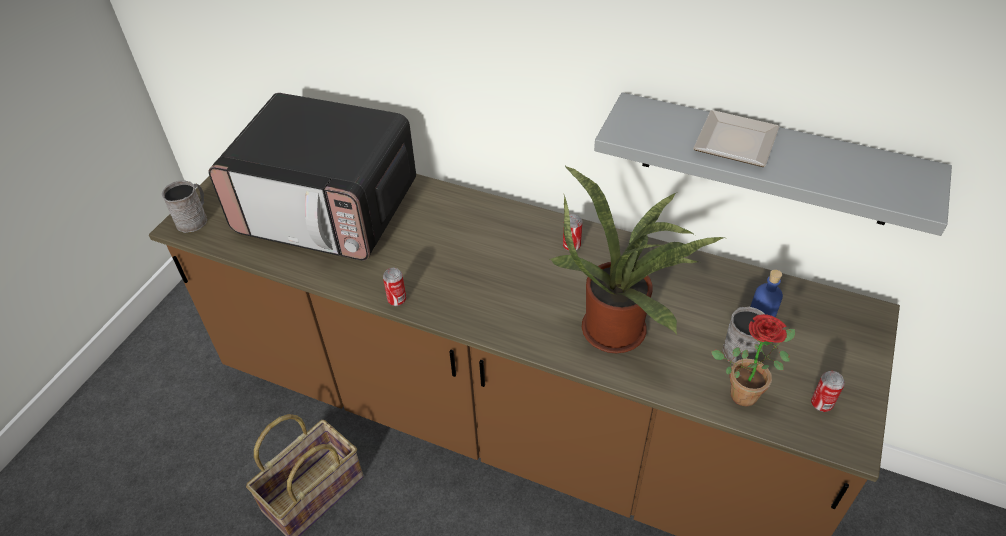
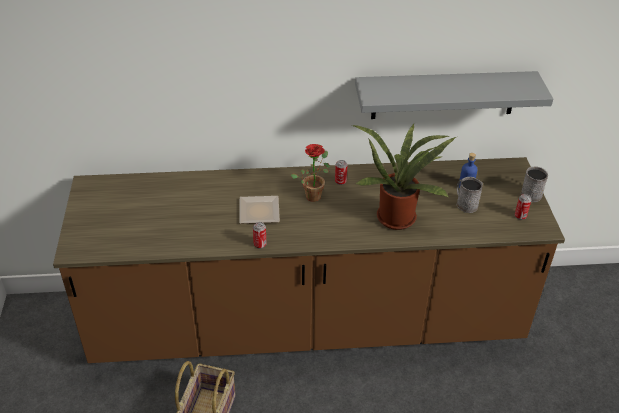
camera: 30 degrees left, 5 degrees down
(194, 218) = (79, 243): grey mug -> grey mug (530, 193)
(329, 210) = (172, 209): microwave -> none
(732, 143) = (432, 88): plate -> plate (258, 213)
(746, 391) = (482, 223): potted plant -> potted plant (314, 194)

